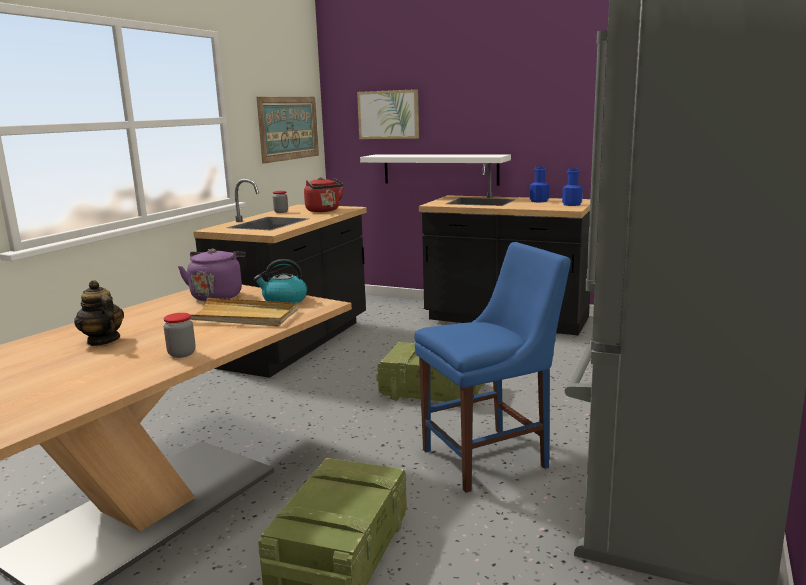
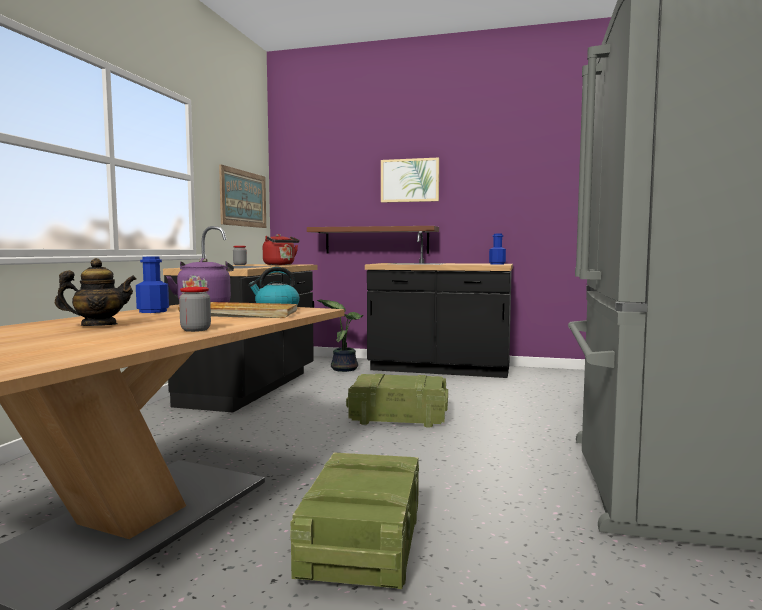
camera: 10 degrees left, 10 degrees down
(103, 341) = (99, 325): teapot -> teapot turned 120 degrees clockwise
(388, 114) = (331, 194): picture -> picture (409, 180)
(401, 316) = (343, 368): none -> potted plant
(440, 169) = (376, 240): white shelf -> brown shelf
(490, 457) = (476, 462): blue chair -> none
(539, 201) = (466, 263): blue bottle -> blue bottle (153, 311)

